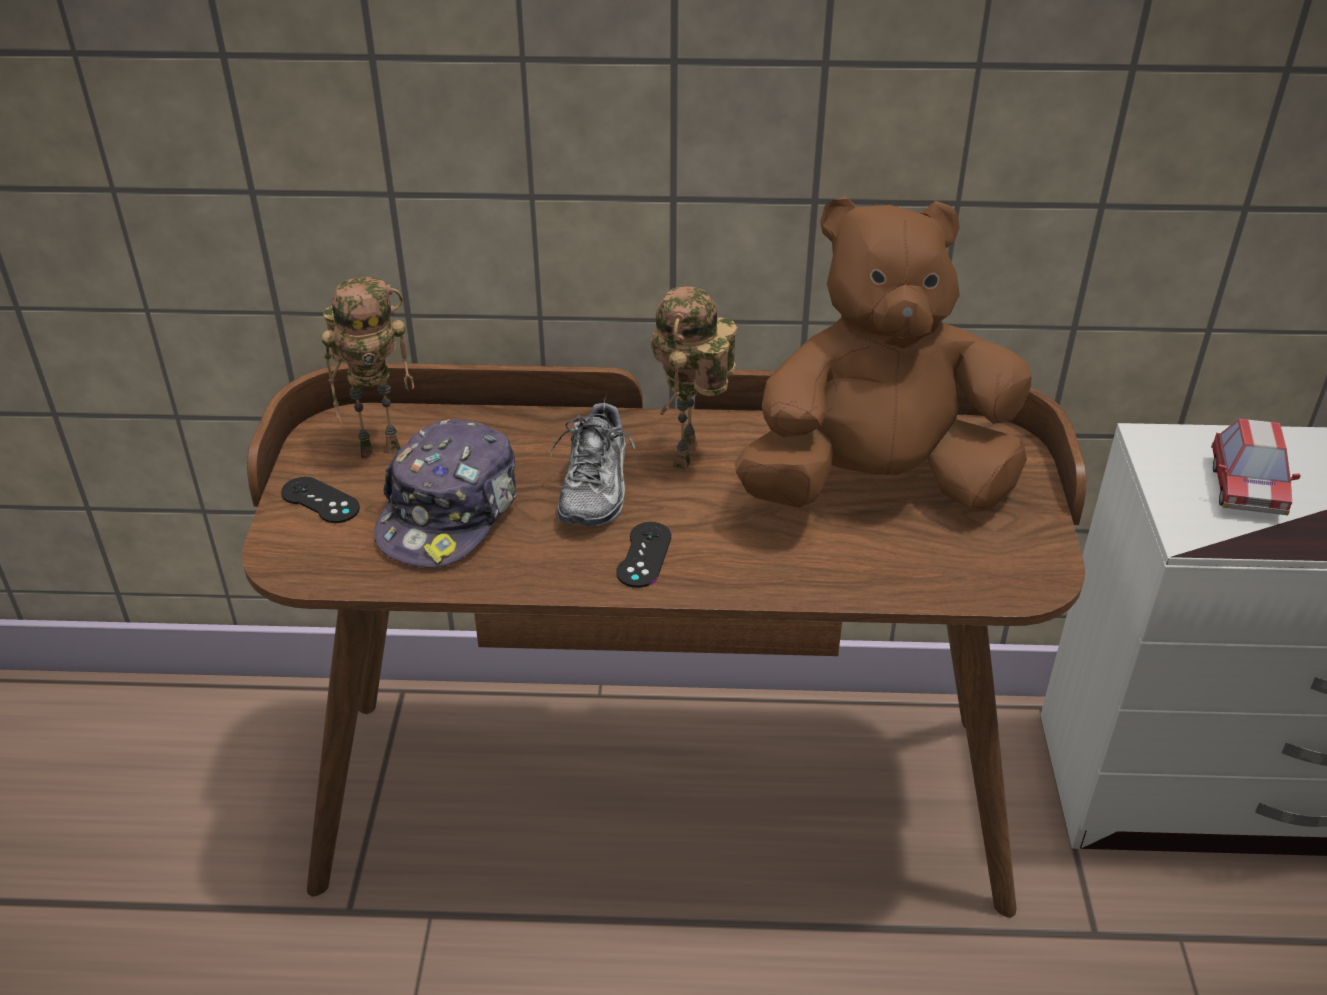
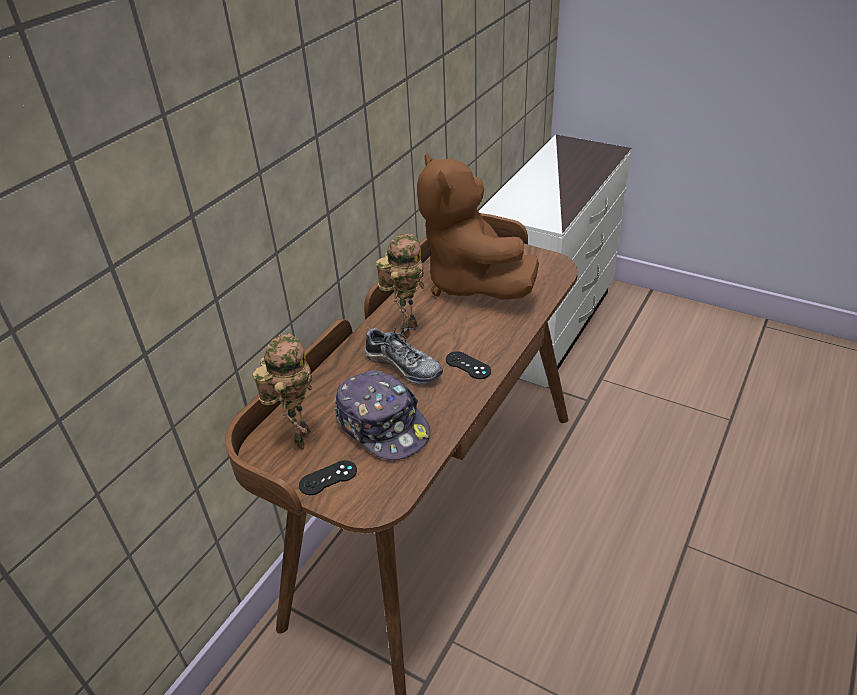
camera: 60 degrees left, 0 degrees up
(689, 459) = (407, 329): toy robot -> toy robot turned 105 degrees counterclockwise
(876, 485) = (470, 283): brown plush toy -> brown plush toy turned 45 degrees counterclockwise
(1245, 488) = (537, 203): toy car -> none

